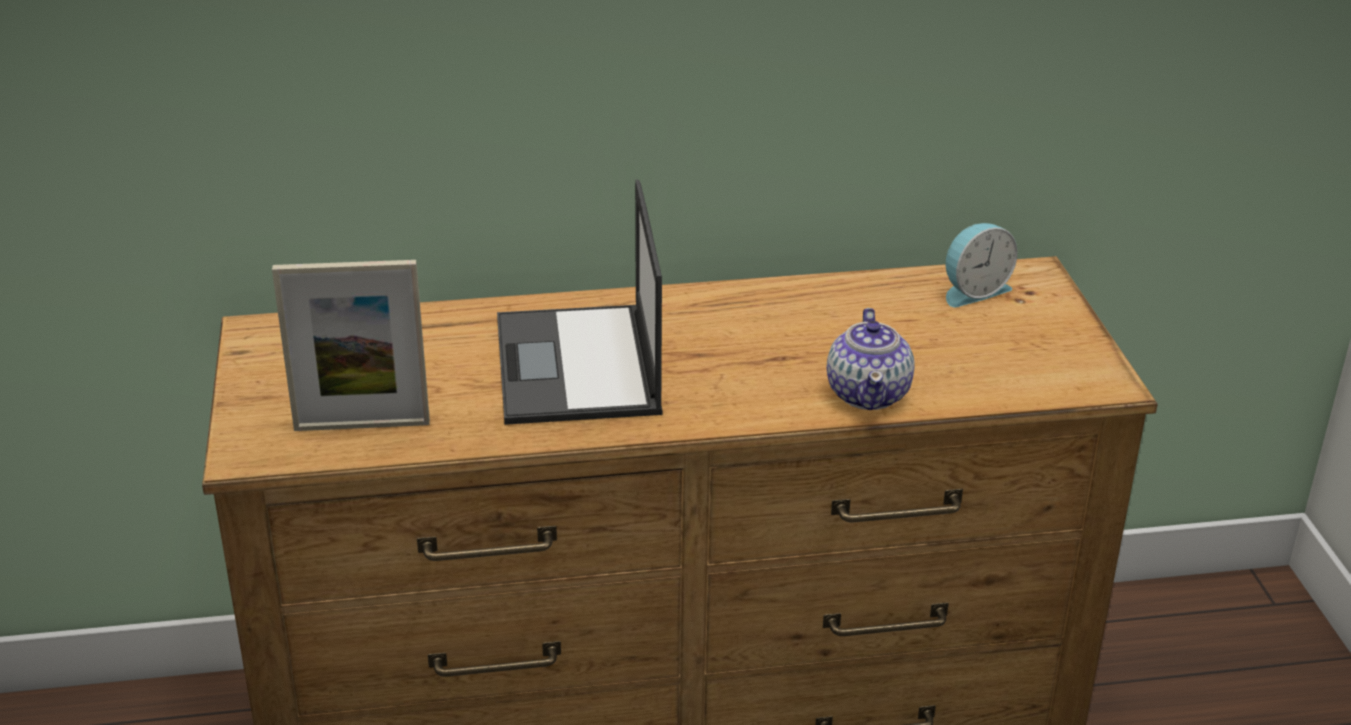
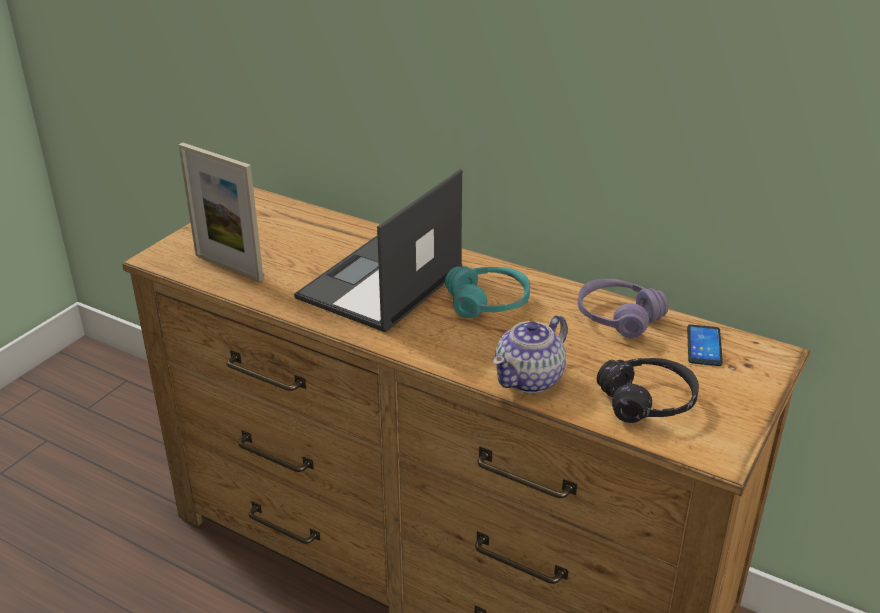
camera: 40 degrees right, 0 degrees up
(721, 336) = (488, 303): none -> turquoise headphones
(864, 297) = (618, 318): none -> purple headphones
(973, 291) = (704, 346): alarm clock -> phone
(995, 365) = (647, 402): none -> black headphones

